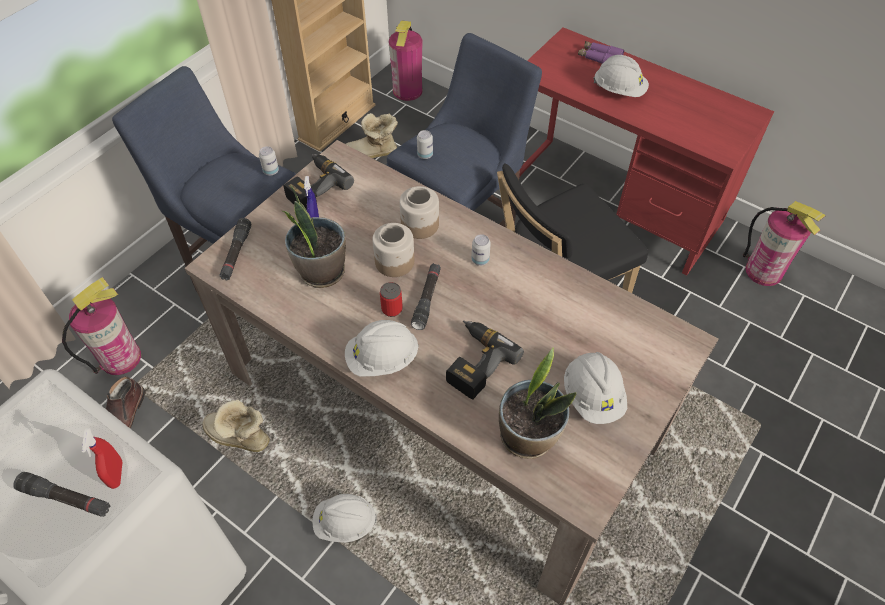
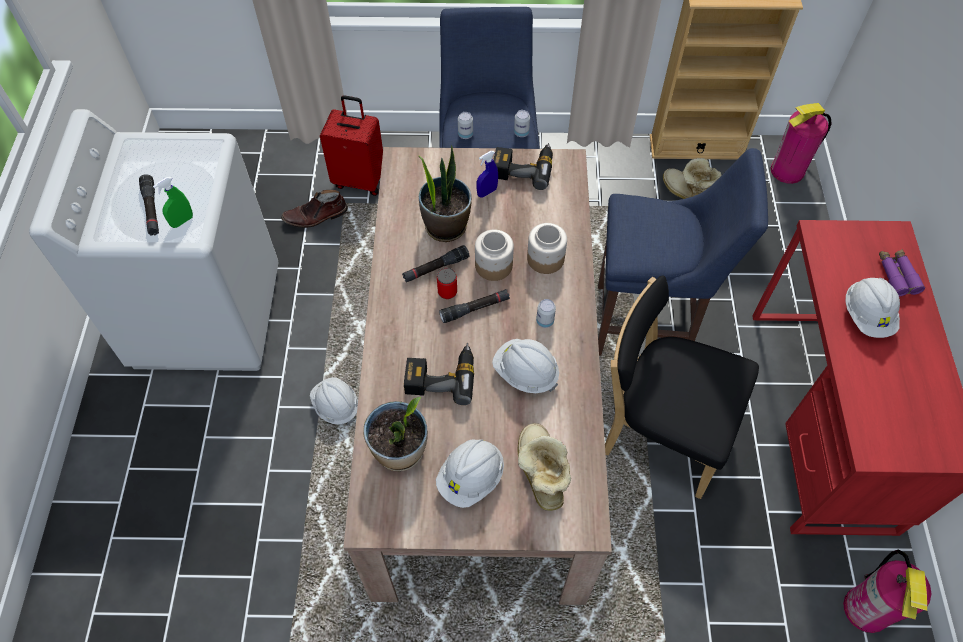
camera: 55 degrees right, 5 degrees up
(116, 474) = (182, 221): red spray bottle -> green spray bottle
(120, 358) = (360, 179): fire extinguisher -> red suitcase
(236, 253) = (420, 166): black flashlight -> black flashlight (436, 268)
(238, 438) = (352, 293): boot -> boot (539, 474)
(382, 359) = (397, 314): white hard hat -> white hard hat (525, 373)
(425, 155) = (633, 217): can -> can (465, 135)

